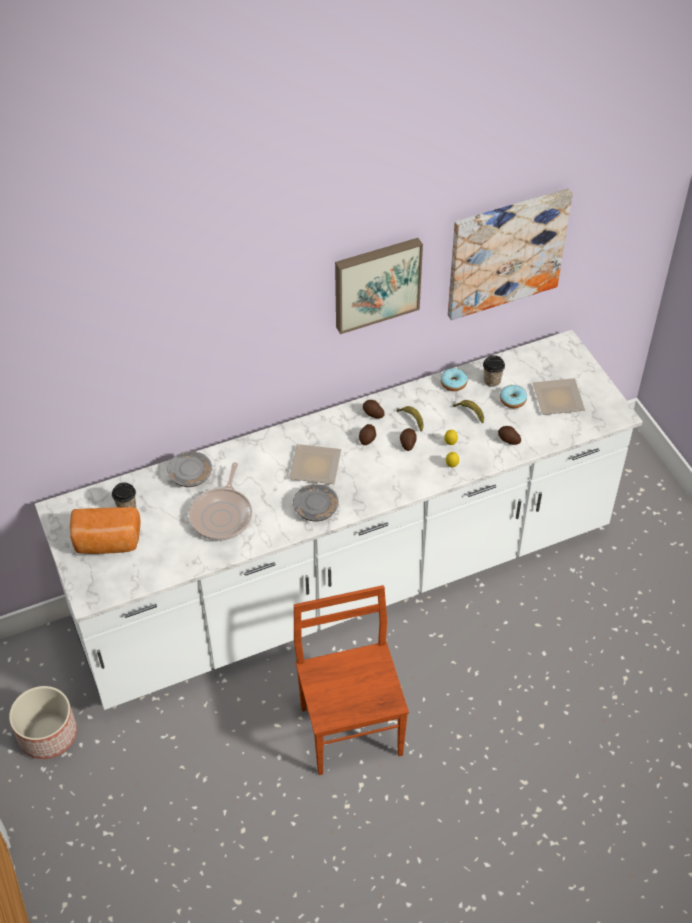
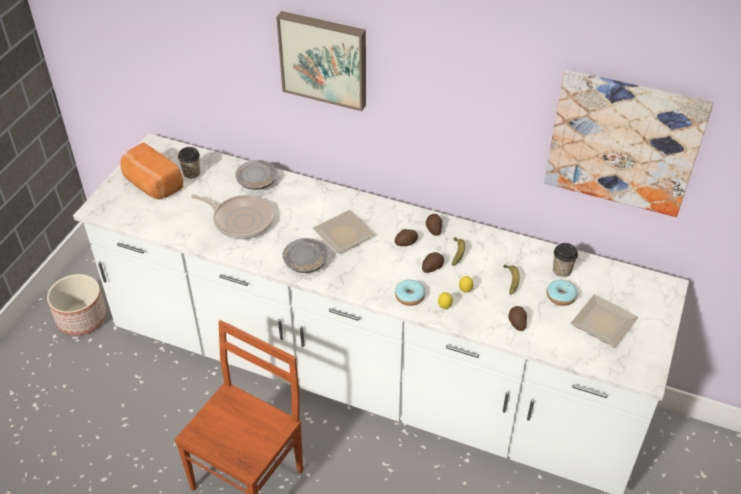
camera: 45 degrees right, 5 degrees down
(222, 515) = (240, 220): frying pan -> frying pan turned 120 degrees counterclockwise
(376, 283) = (471, 95): picture -> picture (324, 59)
(453, 383) = (526, 251): donut -> donut (409, 296)

